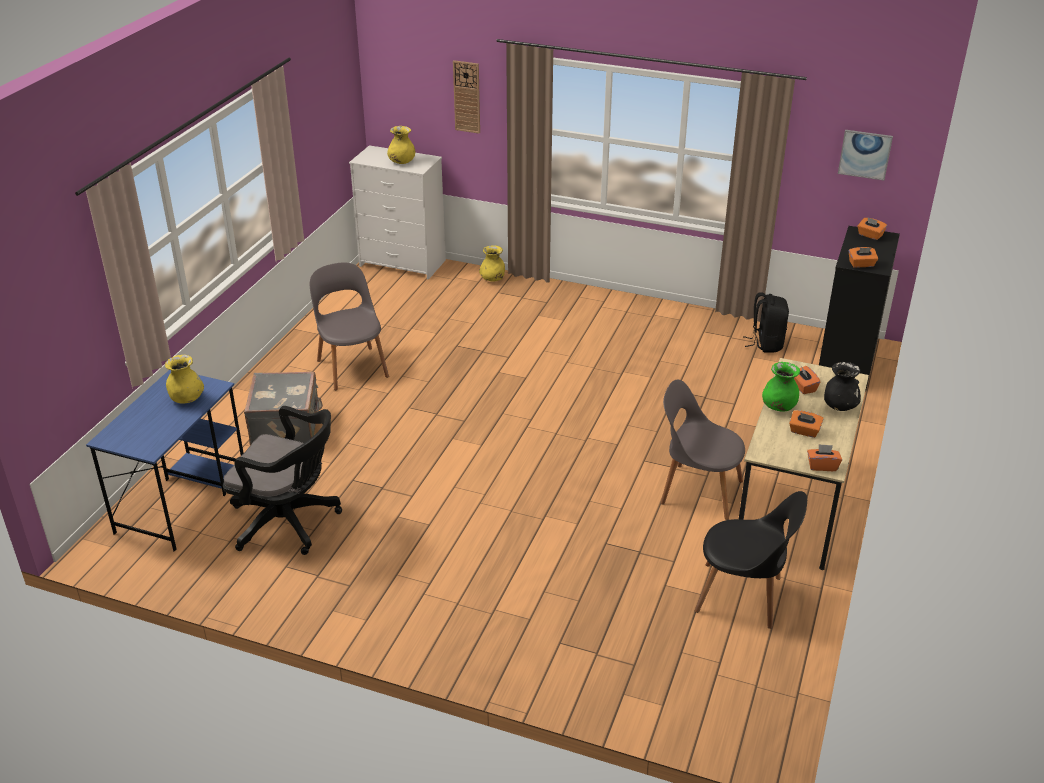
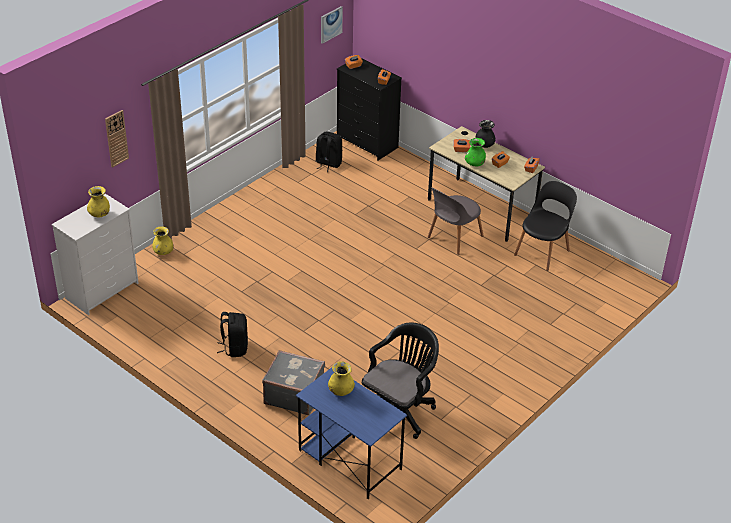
camera: 70 degrees left, 5 degrees up
(352, 366) = (235, 348): grey chair -> black backpack

